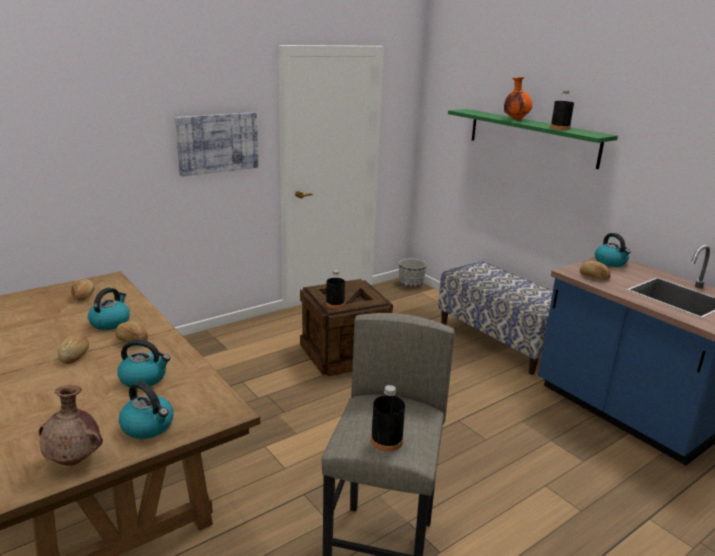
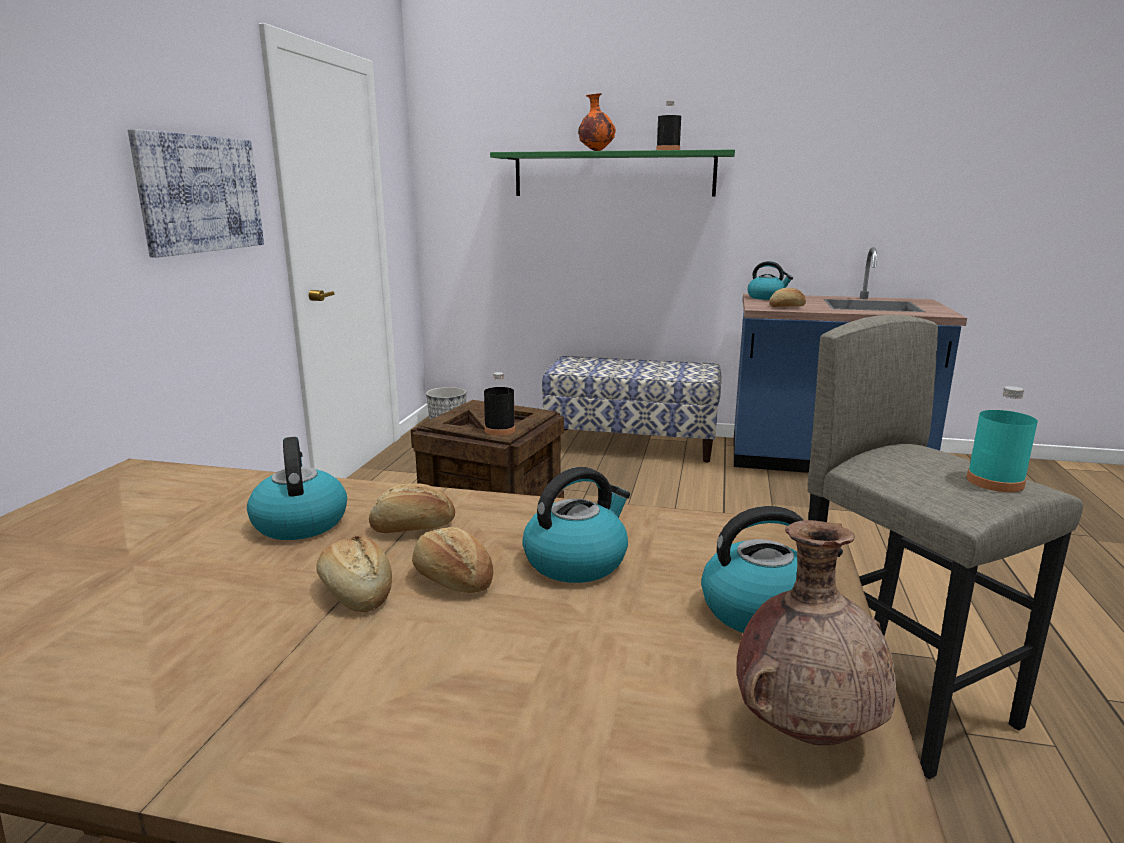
camera: 40 degrees left, 5 degrees down
(83, 296) = (131, 511): bread -> bread (452, 580)
(386, 441) = (995, 482): black bottle -> turquoise bottle

